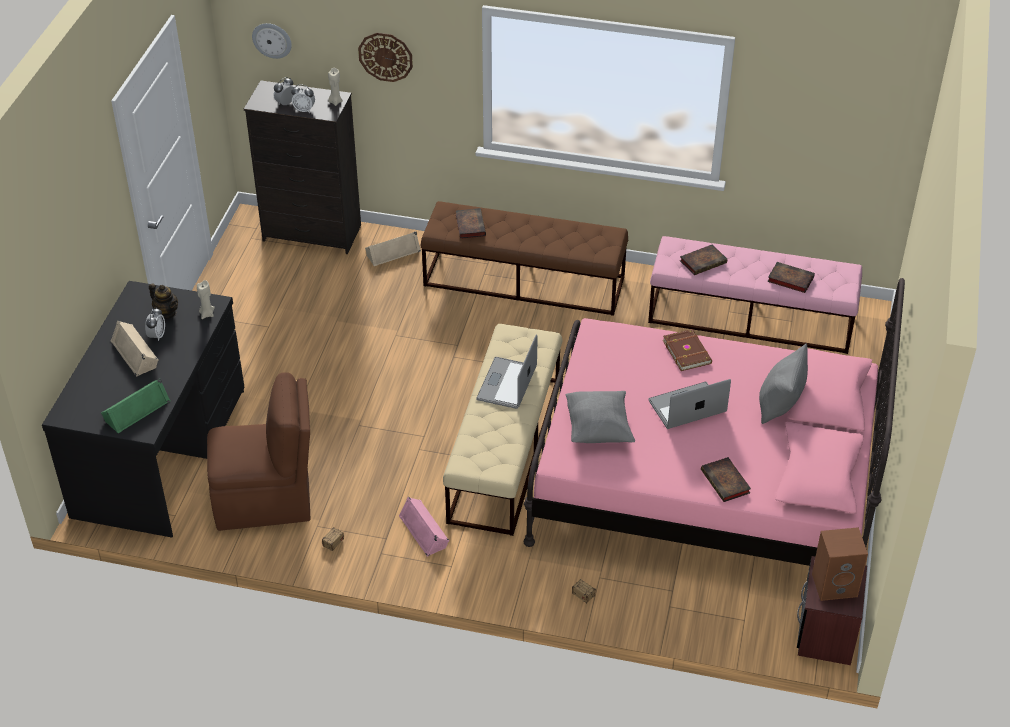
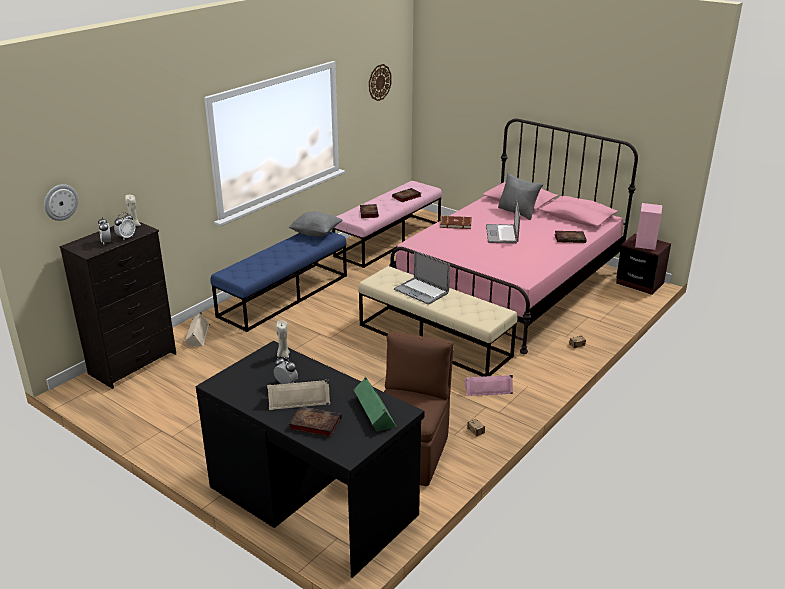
camera: 65 degrees left, 15 degrees down
(167, 313) = (261, 374): teapot -> none
(385, 56) = (148, 173): wall clock -> wall clock (379, 82)
(470, 225) = (252, 268): book -> book (313, 424)
(525, 281) = (284, 295): brown bench -> blue bench
(598, 430) = (503, 261): grey pillow -> grey pillow (316, 233)
(835, 584) = (645, 243): brown speaker -> pink speaker

